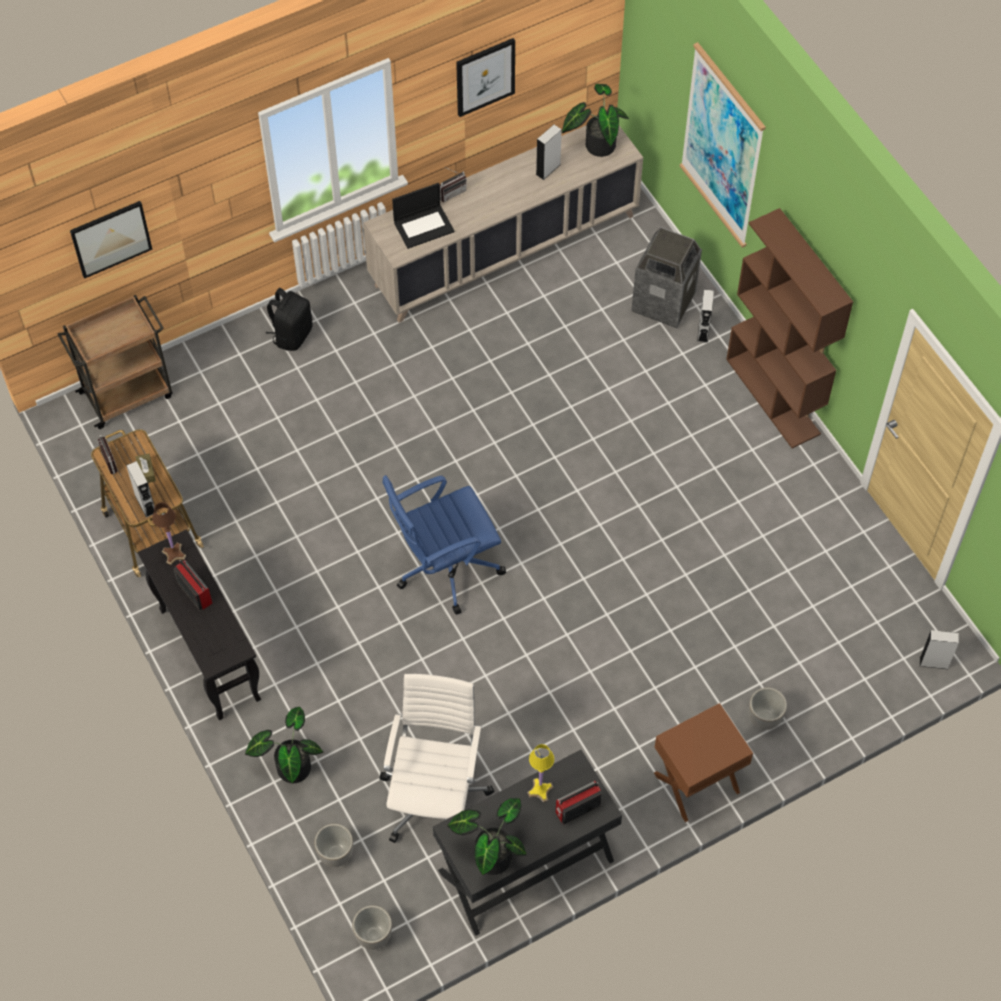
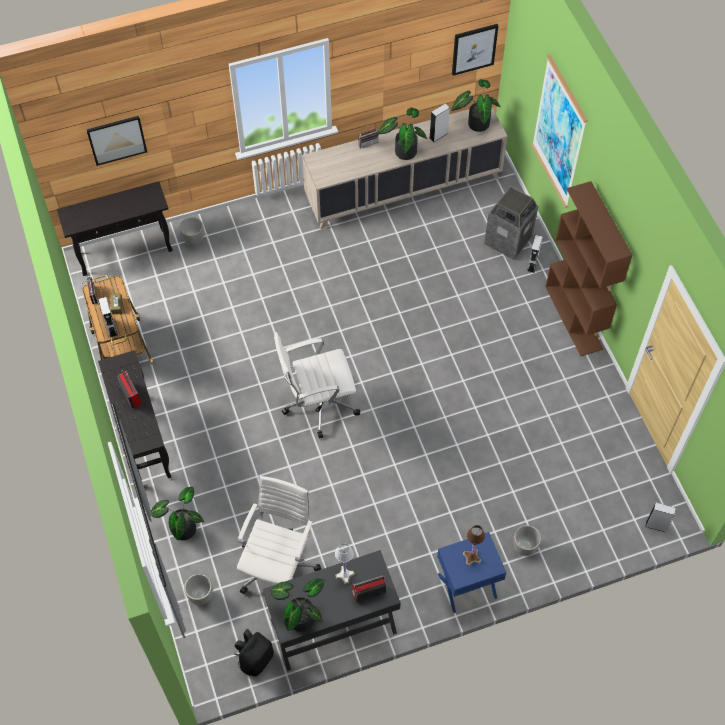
camera: 10 degrees right, 0 degrees up
(128, 393) = (125, 252): brown cart -> black console table
(174, 554) = (122, 366): brown table lamp -> brown table lamp (471, 557)
(292, 334) = (245, 227): black backpack -> black backpack (255, 659)
(373, 936) = (215, 659): planter -> planter (193, 239)
(424, 226) = (344, 163): laptop -> none
(445, 566) = (318, 403): blue office chair -> white office chair
(485, 76) = (399, 62): picture -> picture (474, 49)
(504, 197) = (403, 150): none -> potted plant
(540, 790) = (345, 574): yellow table lamp -> white table lamp
(697, 783) = (467, 586): brown nightstand -> blue nightstand

